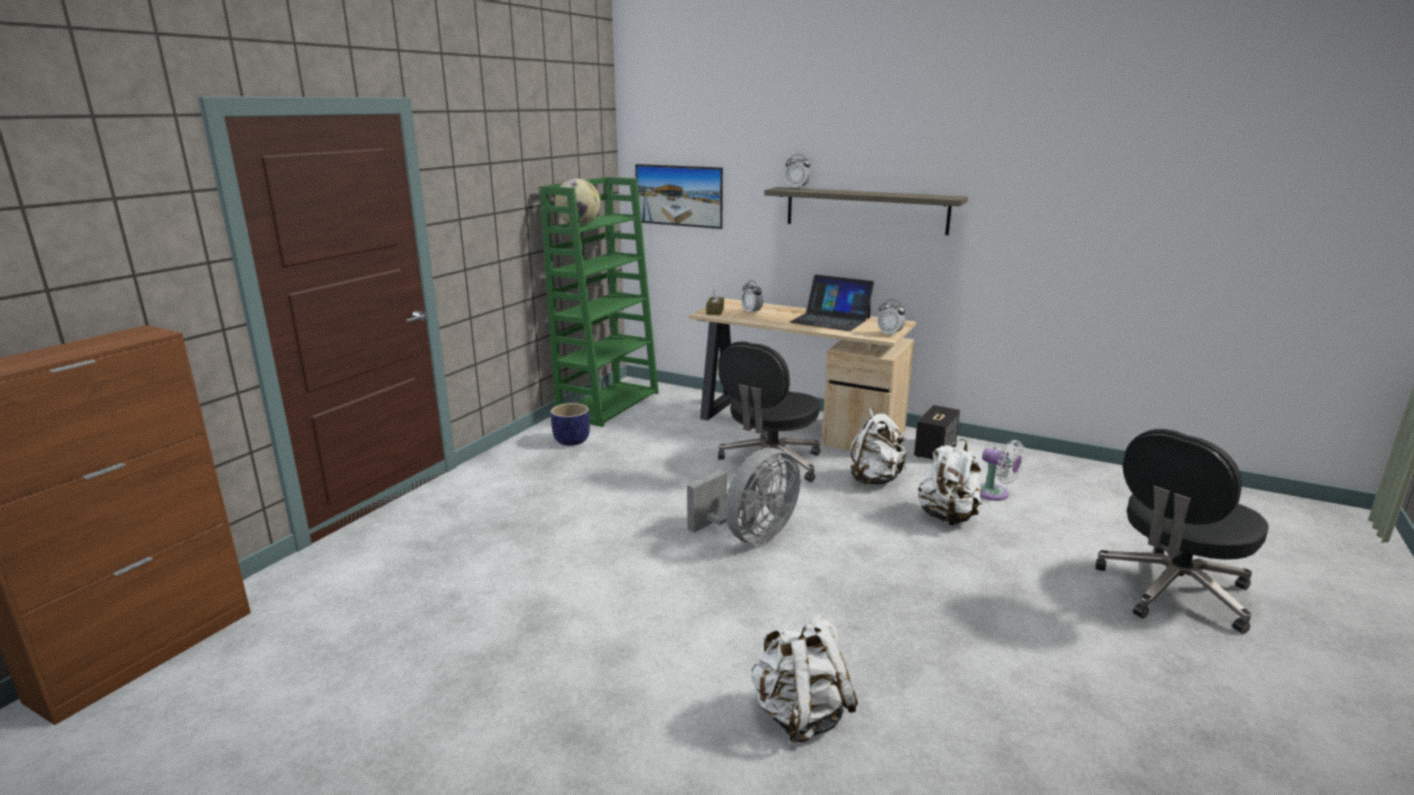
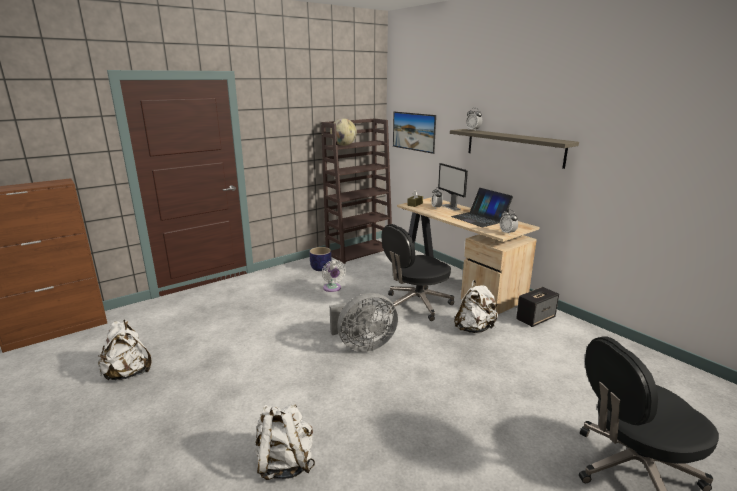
camera: 25 degrees right, 0 degrees up
(609, 404) = (359, 251): green bookcase -> brown bookcase
(771, 309) = (451, 207): none -> monitor
(947, 517) = (500, 366): white backpack -> white backpack (128, 373)
(995, 494) = (552, 358): white fan -> white fan (332, 288)

